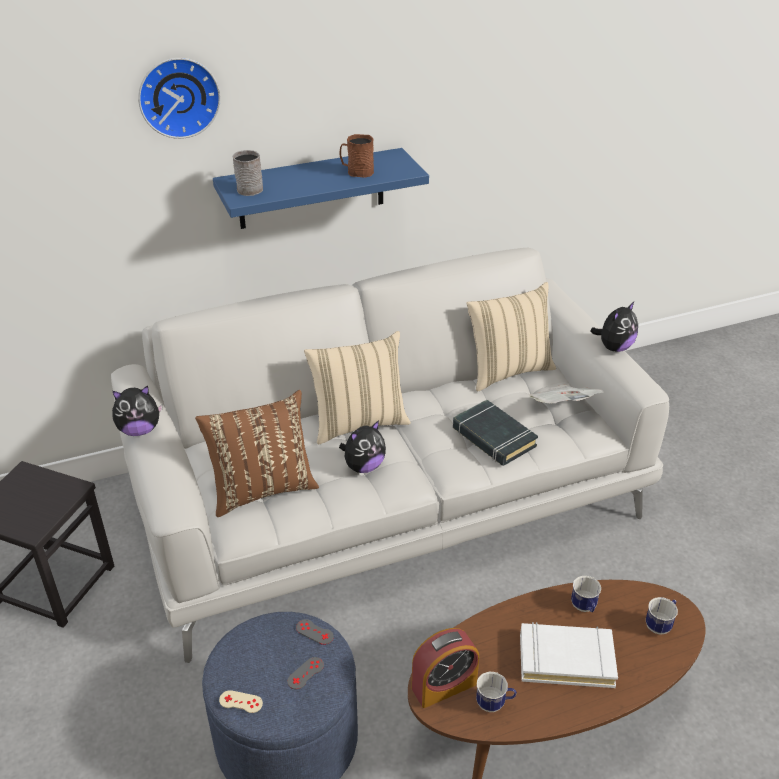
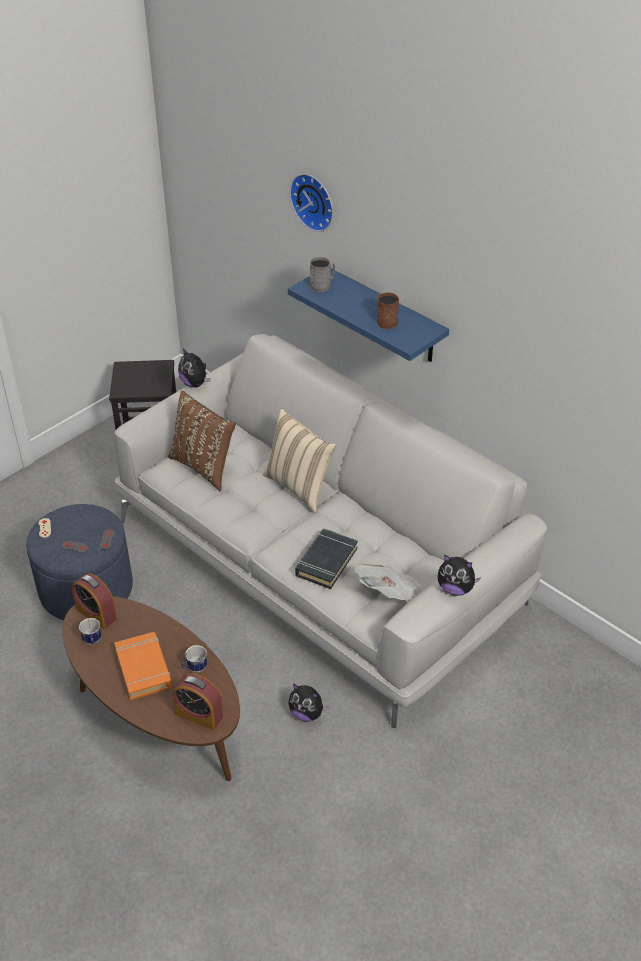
camera: 65 degrees right, 5 degrees up
(363, 466) = (255, 505): plush toy -> plush toy (307, 713)
(508, 371) = (419, 548): beige pillow -> none
(566, 659) = (144, 669): white book -> orange book
(660, 625) = (199, 715): mug -> alarm clock

